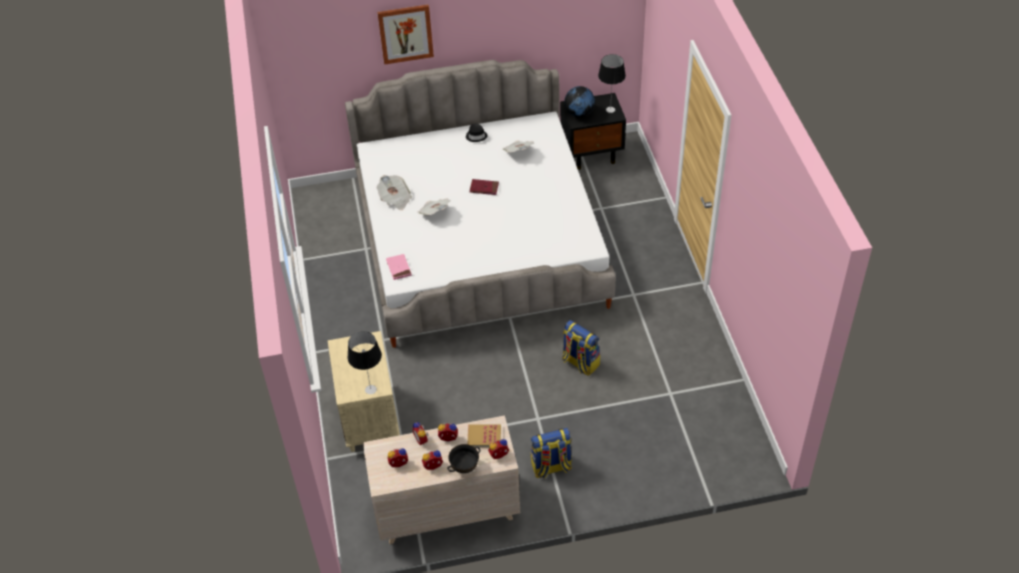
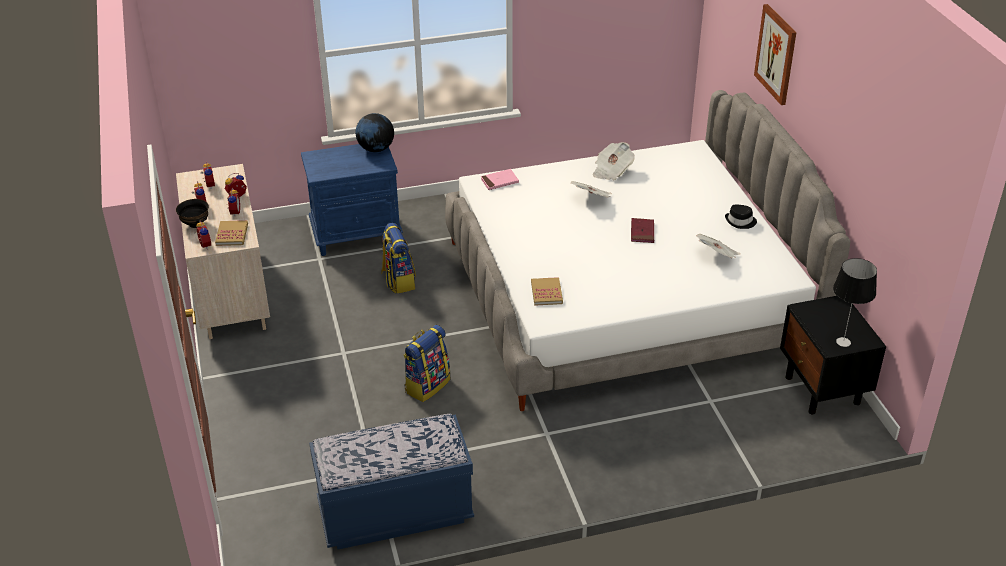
camera: 85 degrees right, 10 degrees down
(369, 417) = (357, 235): beige nightstand -> blue nightstand
(370, 389) = (316, 169): table lamp -> none
(551, 467) = (273, 365): backpack -> backpack (398, 281)
(557, 245) = (546, 293): none -> book
(579, 113) = (824, 312): globe -> globe (376, 149)
(714, 379) = (395, 513): none -> blue bench

